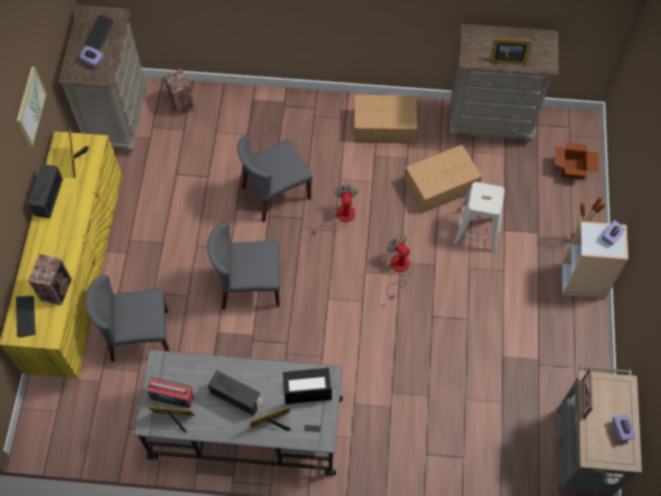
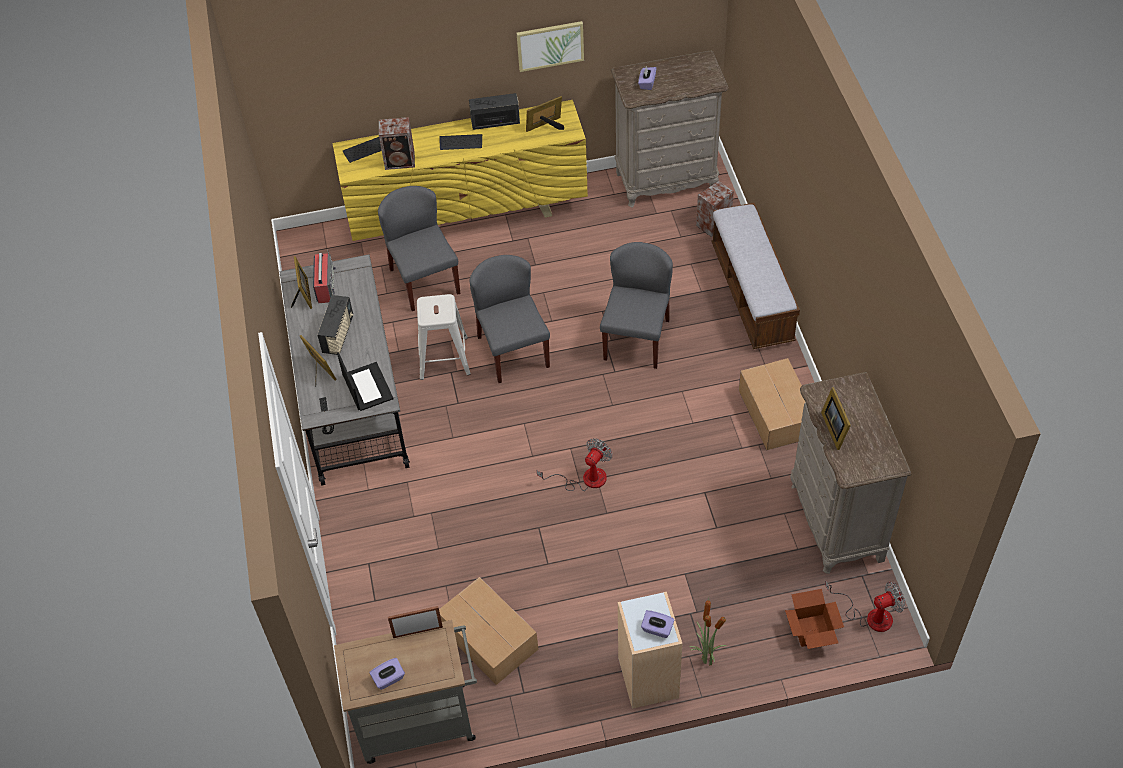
camera: 75 degrees right, 10 degrees down
(99, 33) = (684, 76): keyboard -> keyboard (461, 143)
(265, 103) = (751, 294): none -> bench
(276, 193) = (636, 339): grey chair -> grey chair turned 60 degrees clockwise
(340, 218) = (630, 406): fan -> fan (870, 616)
(442, 185) = (719, 493): cardboard box -> cardboard box (489, 640)
(477, 230) = (672, 545): white stool -> white stool (444, 358)

